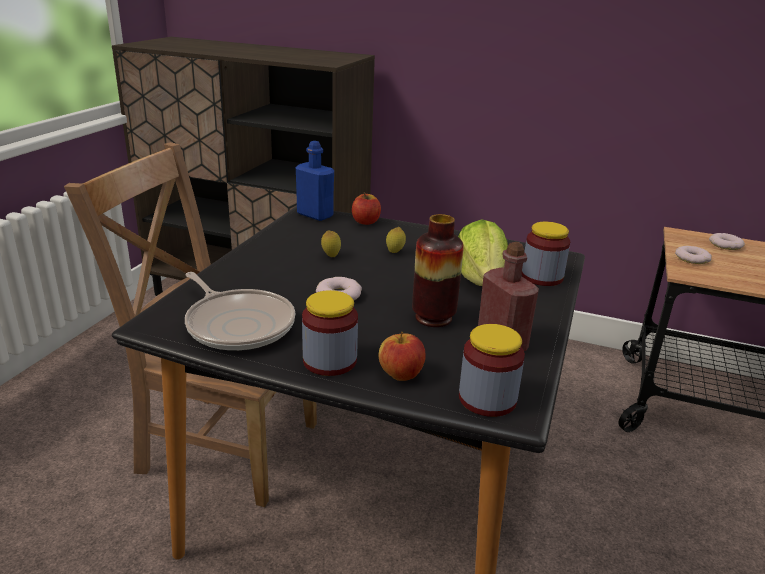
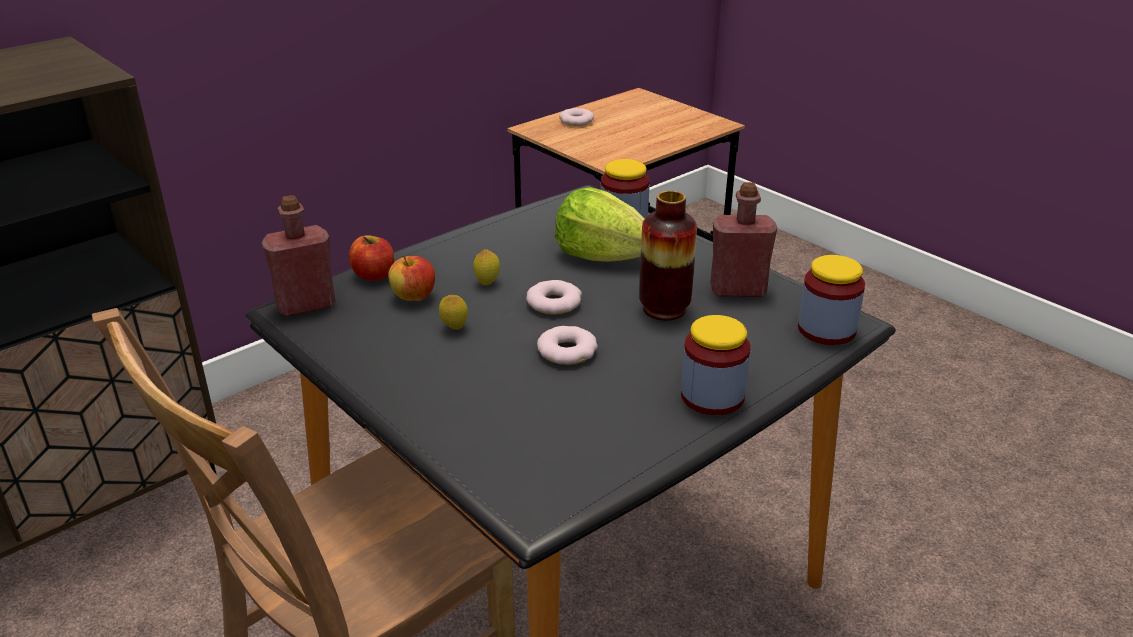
camera: 60 degrees left, 5 degrees up
(238, 325) = (588, 441): frying pan -> none
(315, 215) = (306, 305): blue bottle -> red bottle
(401, 375) = (763, 361): apple -> apple (413, 297)
(692, 258) = (586, 147): donut -> donut (554, 303)

